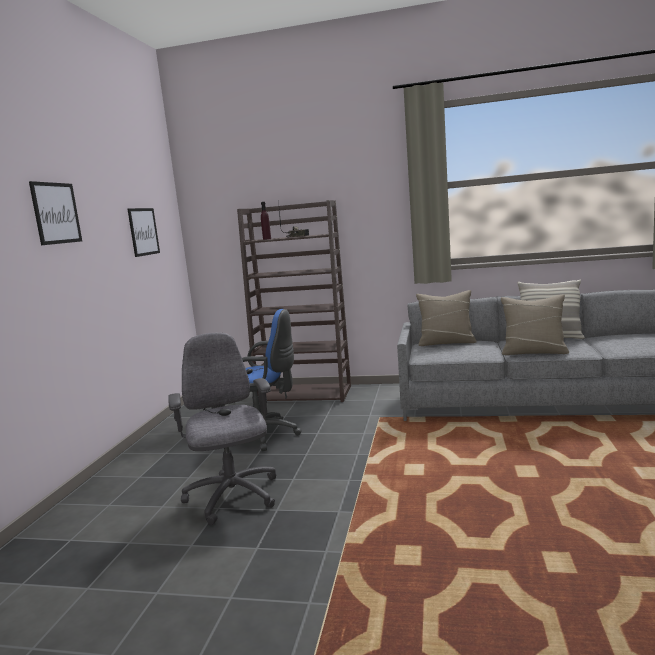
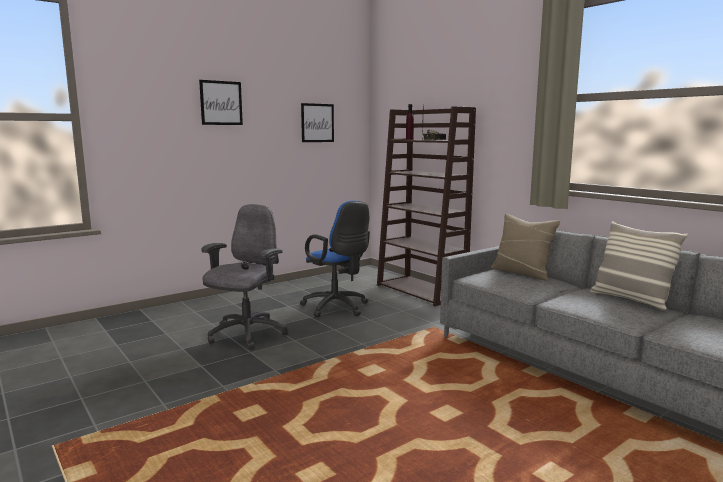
camera: 40 degrees right, 0 degrees up
(534, 352) = (576, 305): beige pillow -> none

